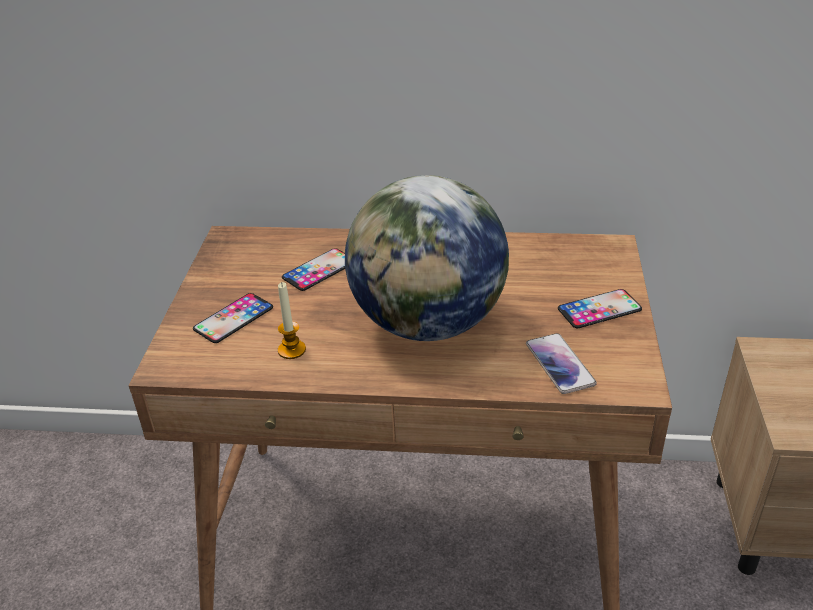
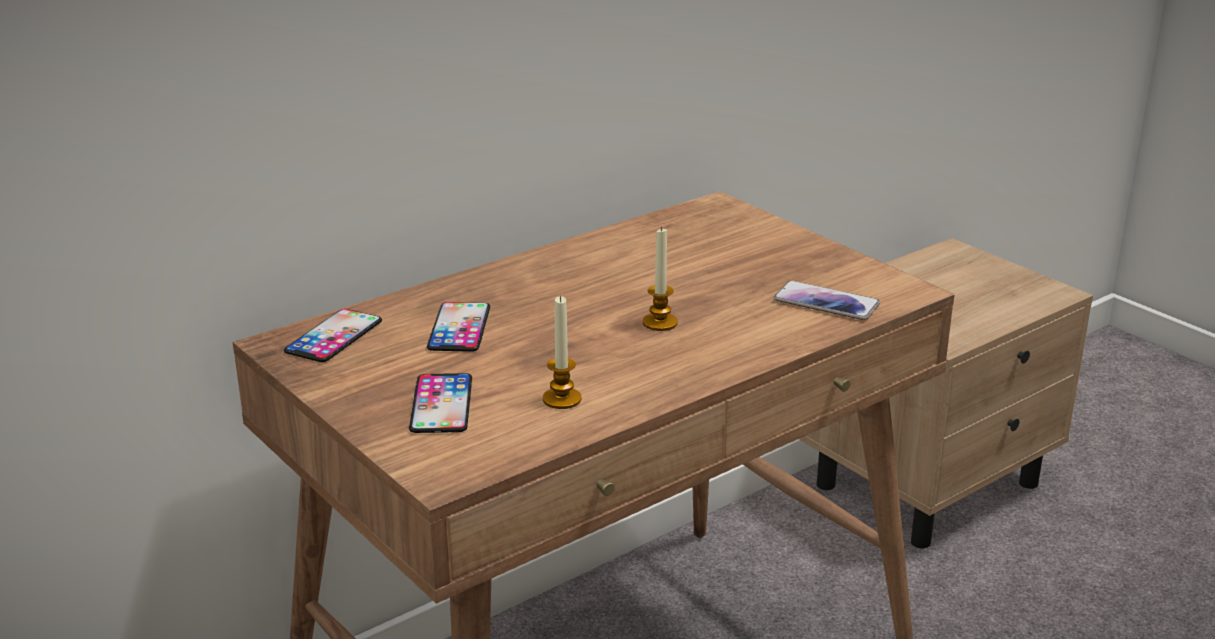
camera: 45 degrees left, 10 degrees down
(428, 324) = (660, 323): globe -> candle
(599, 309) = (788, 253): phone -> phone (334, 336)

